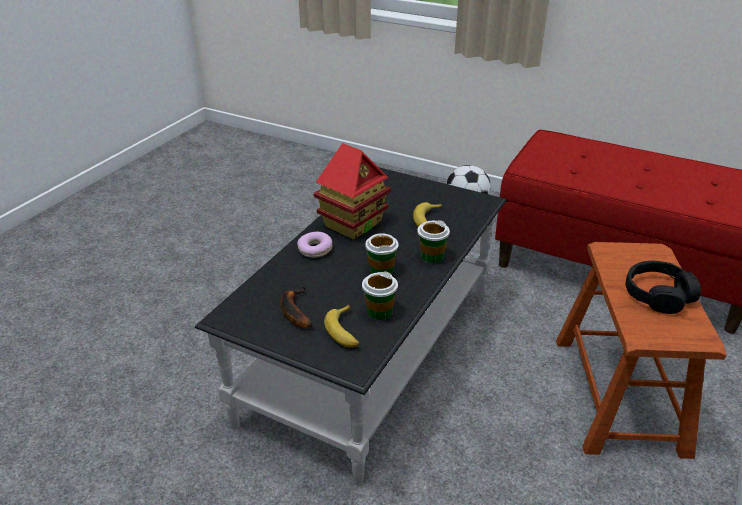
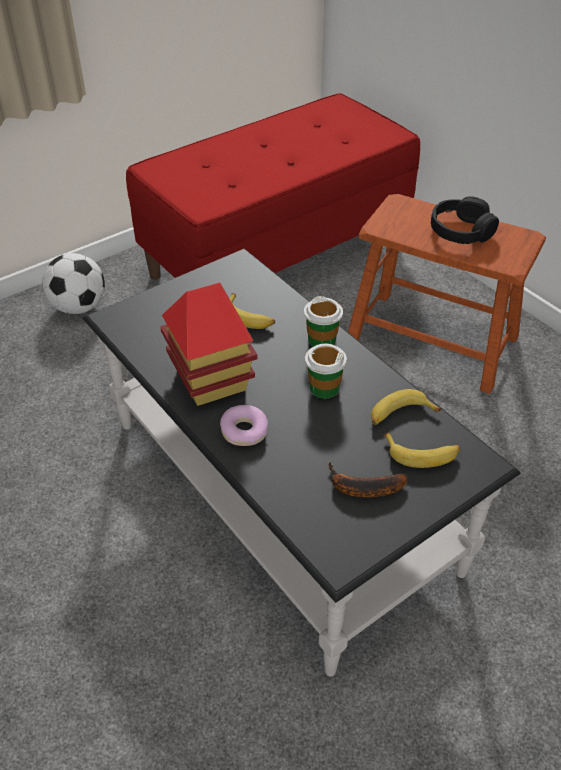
camera: 65 degrees left, 10 degrees up
(379, 312) = (400, 415): cup -> banana

